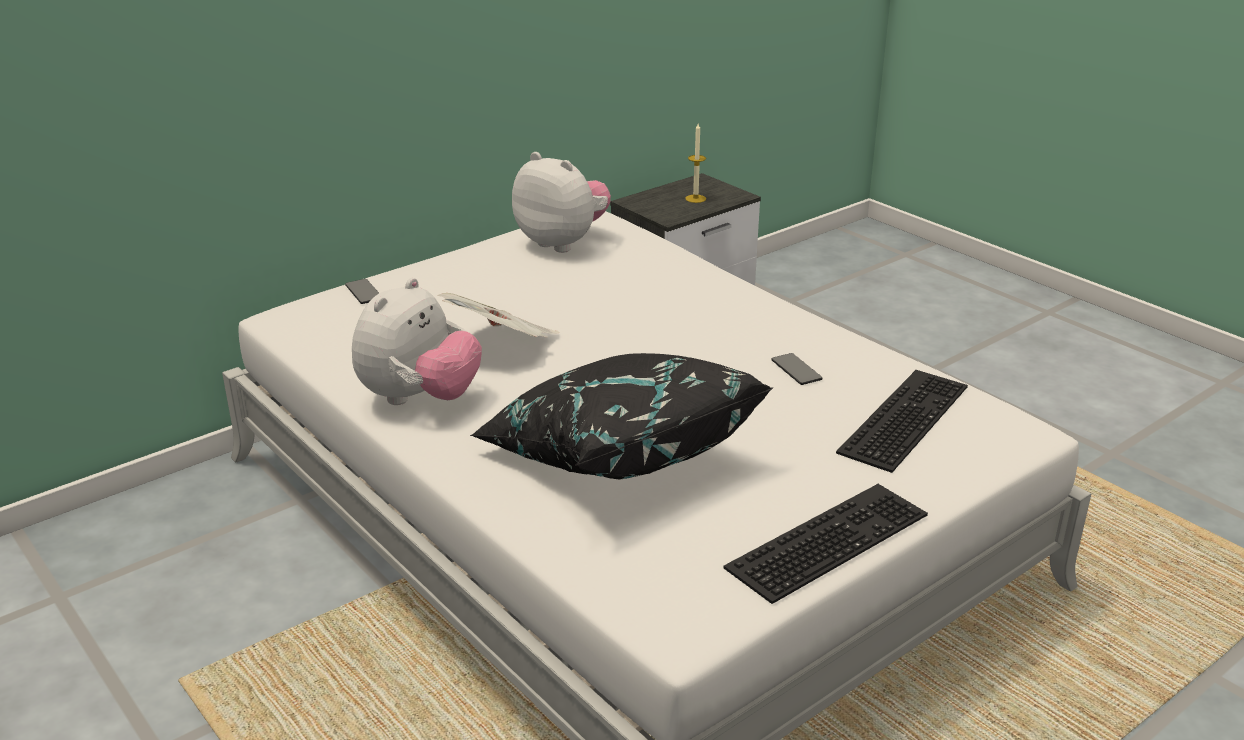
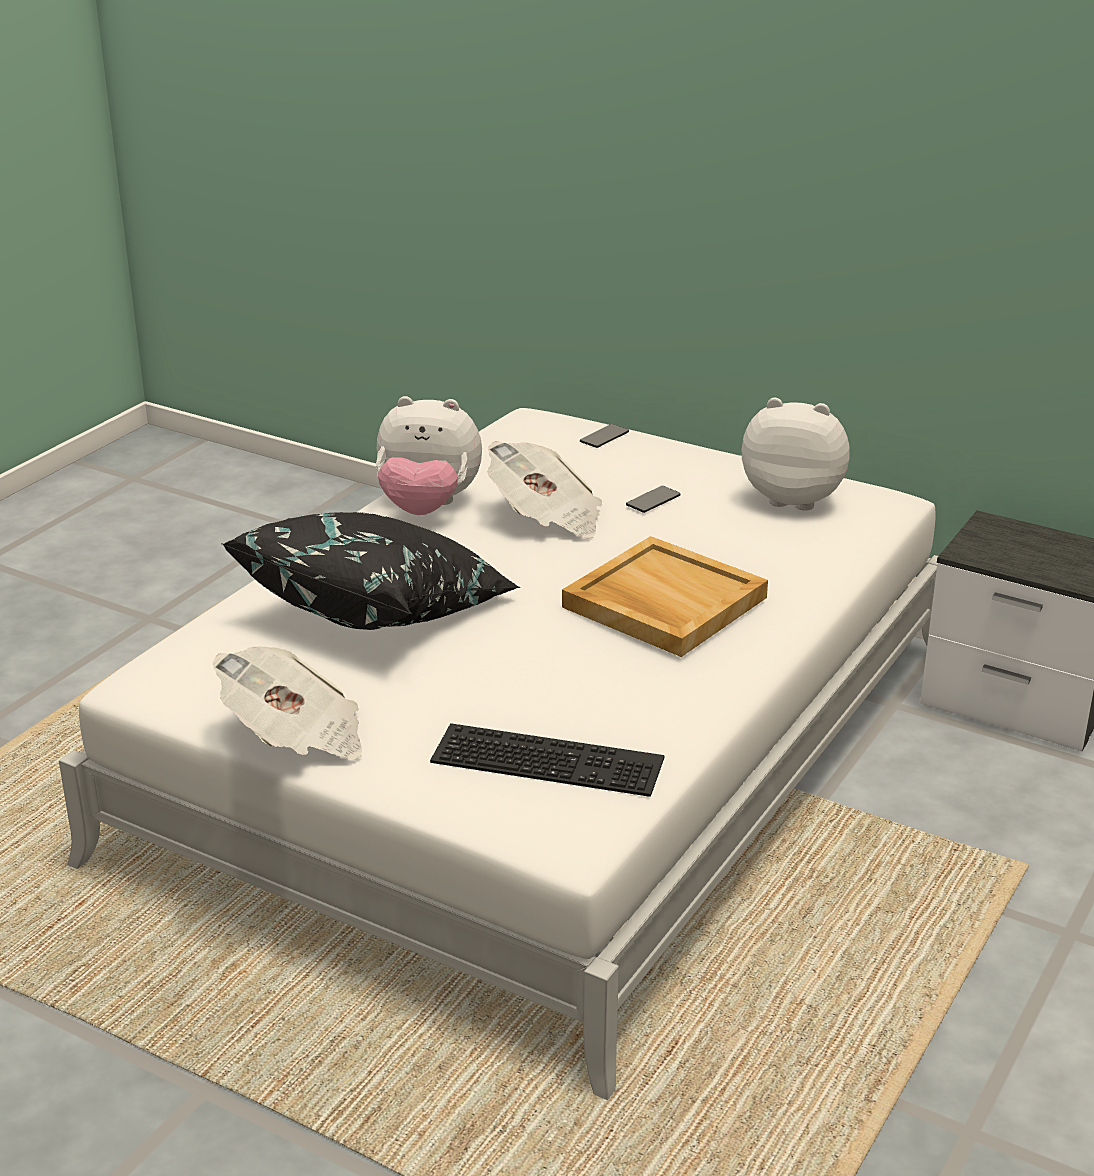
camera: 70 degrees right, 0 degrees up
(562, 242) = (794, 498): plush toy -> plush toy turned 90 degrees counterclockwise
(688, 325) = (662, 602): none -> beige tray
(695, 198) = (1046, 559): candle -> none
(796, 370) = (614, 682): phone -> phone (653, 500)
(826, 538) = (296, 738): keyboard -> newspaper

